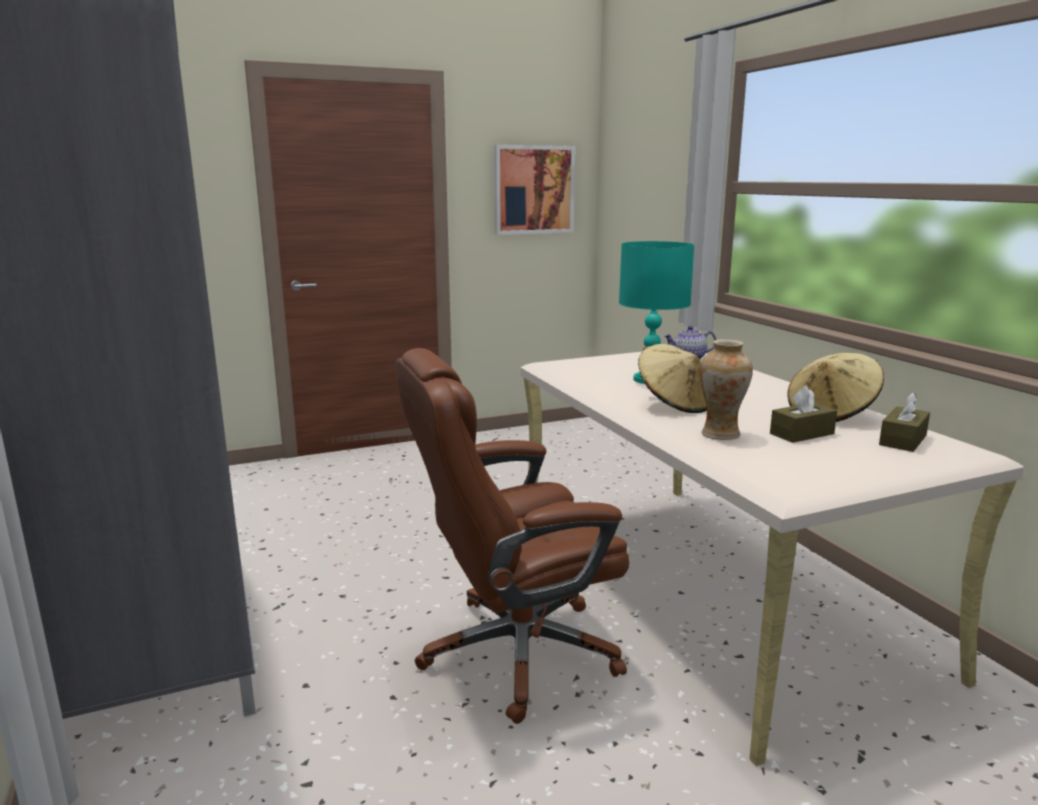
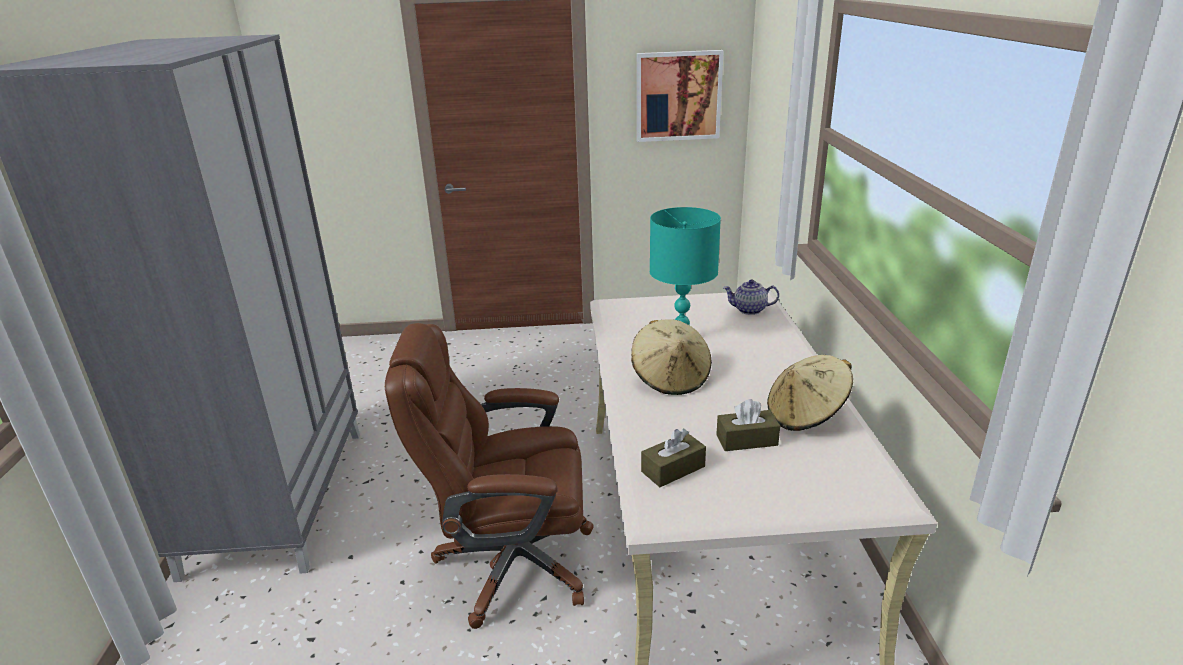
camera: 20 degrees right, 10 degrees up
(720, 434) = (670, 428): vase -> none
(902, 440) = (837, 466): brown tissue box -> brown tissue box (673, 469)

